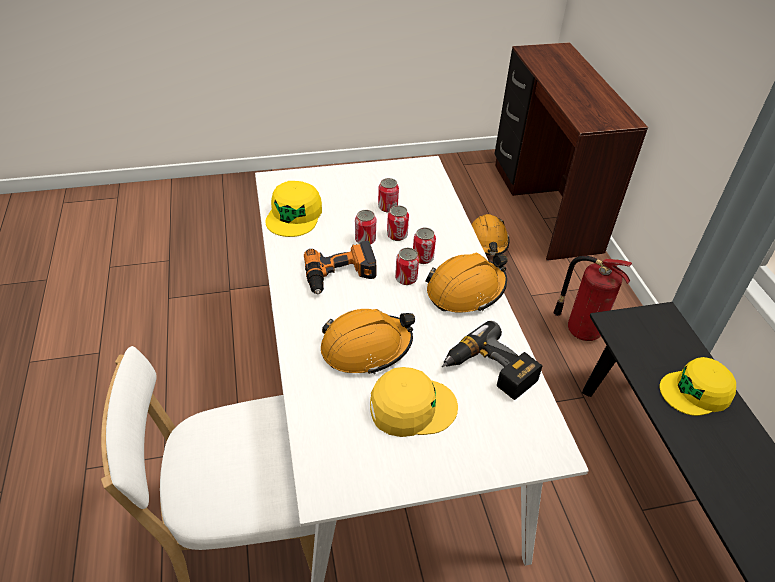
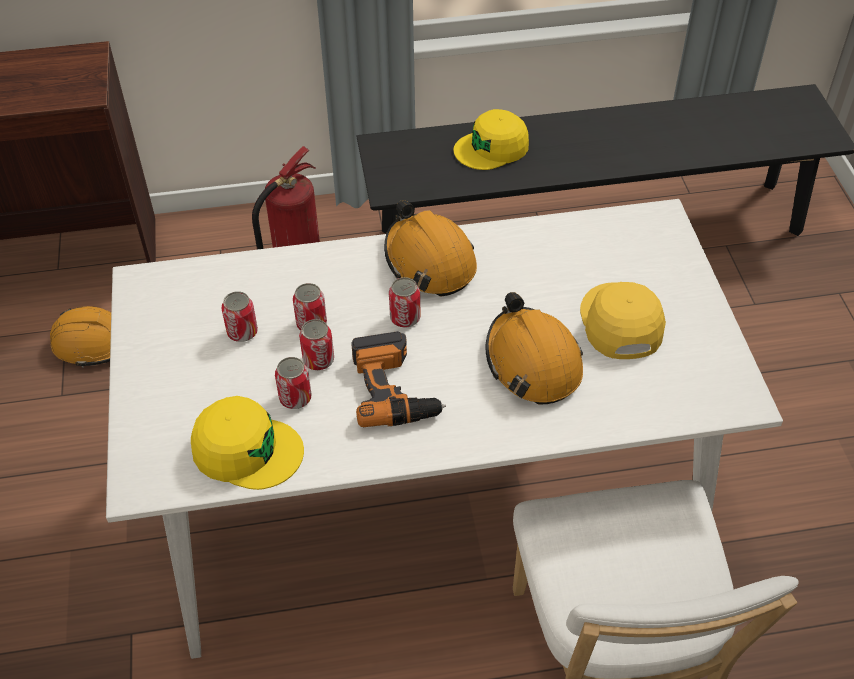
camera: 85 degrees left, 5 degrees up
(422, 258) = (363, 298): can -> can (295, 398)
(488, 372) = (563, 254): power drill -> none
(696, 392) = (492, 148): yellow cap -> yellow cap turned 75 degrees clockwise

